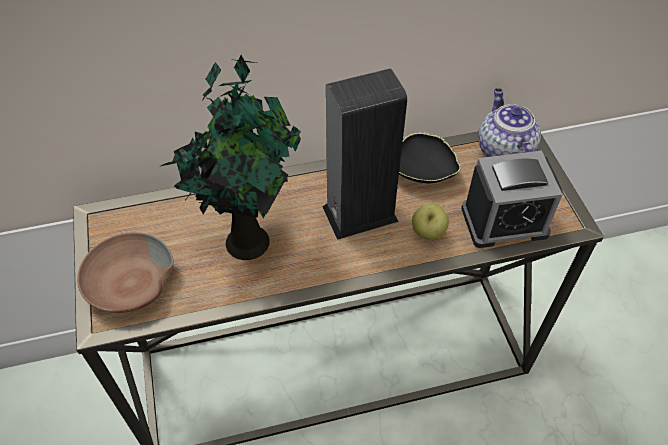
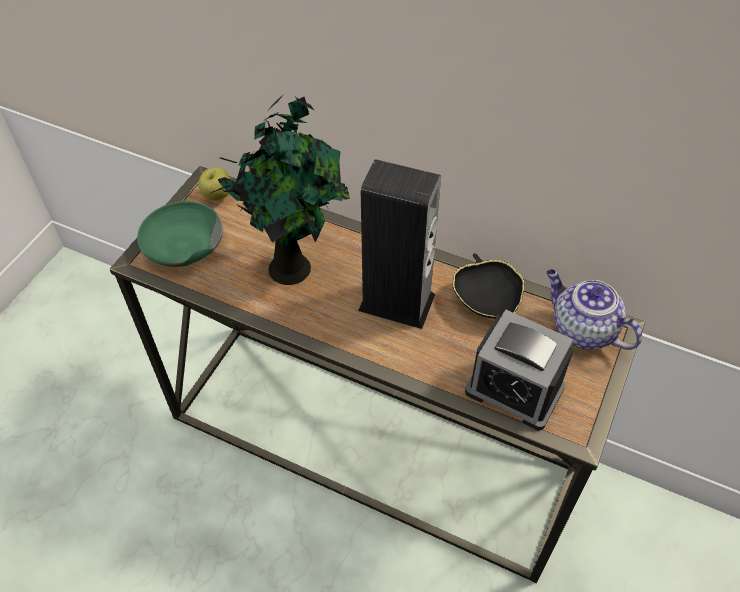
camera: 40 degrees right, 0 degrees up
(129, 283) = (181, 245): brown bowl -> green bowl
(428, 233) = (436, 354): apple -> apple (217, 195)
(503, 151) = (582, 329): teapot -> teapot turned 75 degrees counterclockwise

